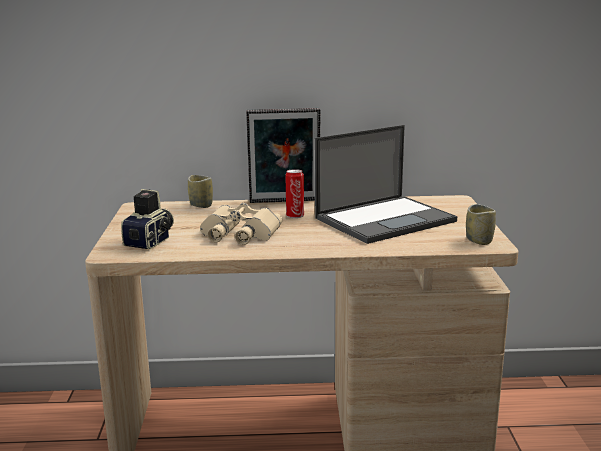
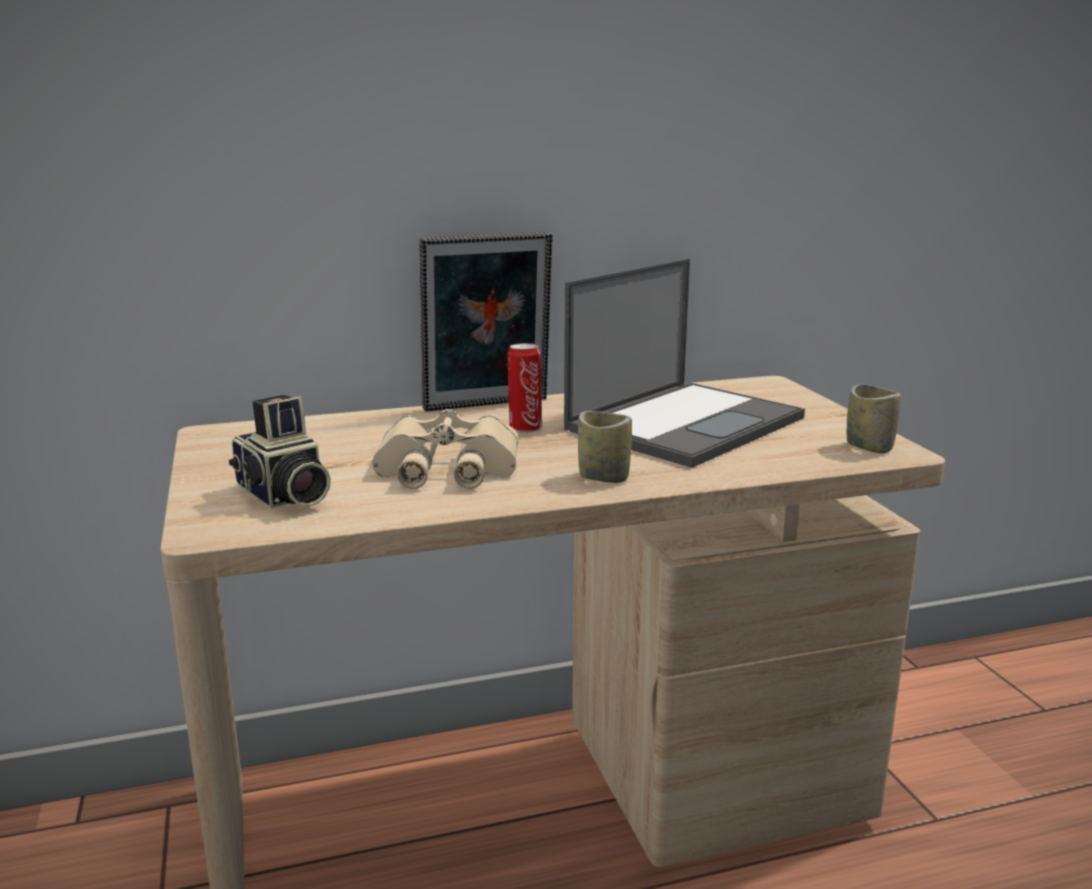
camera: 15 degrees left, 0 degrees up
(152, 240) = (283, 496): camera -> camera turned 135 degrees clockwise
(201, 205) = (337, 422): cup -> cup (603, 477)

